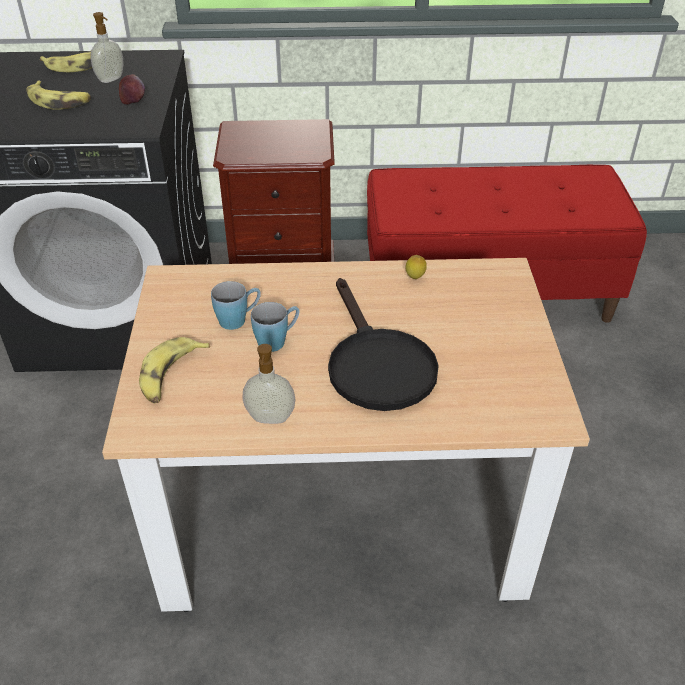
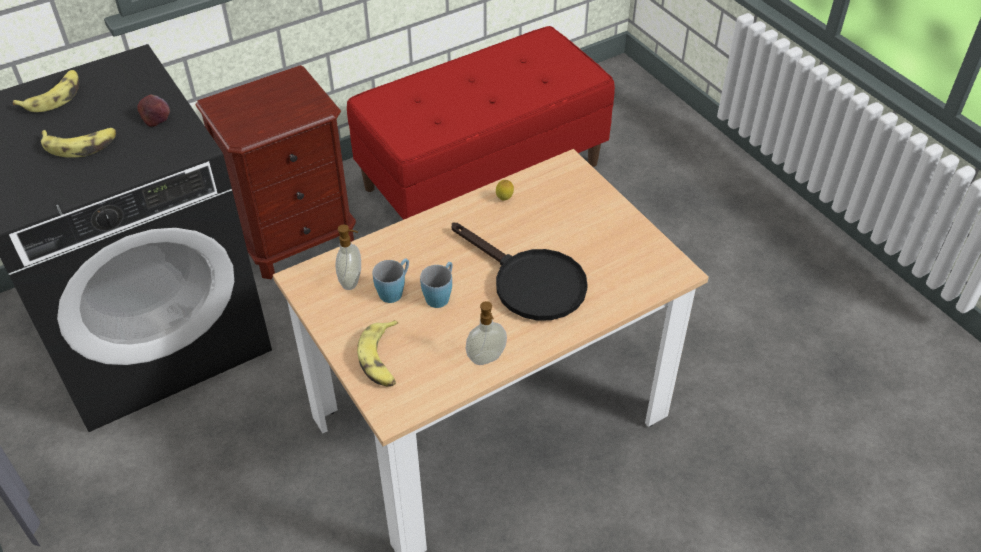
camera: 30 degrees left, 5 degrees up
(111, 79) = (109, 102): soap dispenser -> soap dispenser (352, 281)

